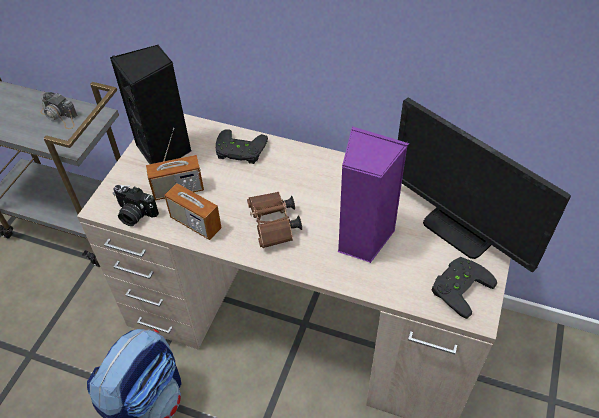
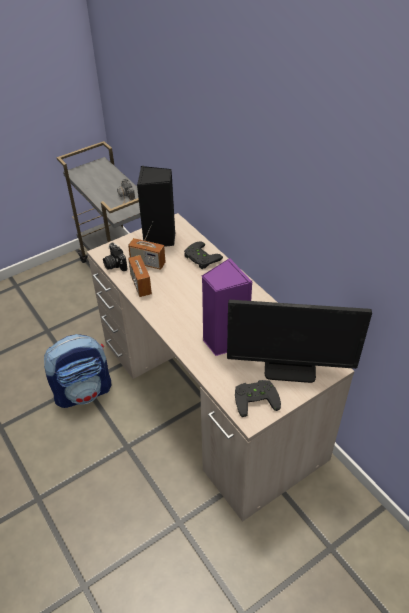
camera: 35 degrees right, 5 degrees down
(274, 226) = (180, 308): brown binoculars -> none
(460, 229) = (290, 368): monitor -> monitor turned 75 degrees counterclockwise

